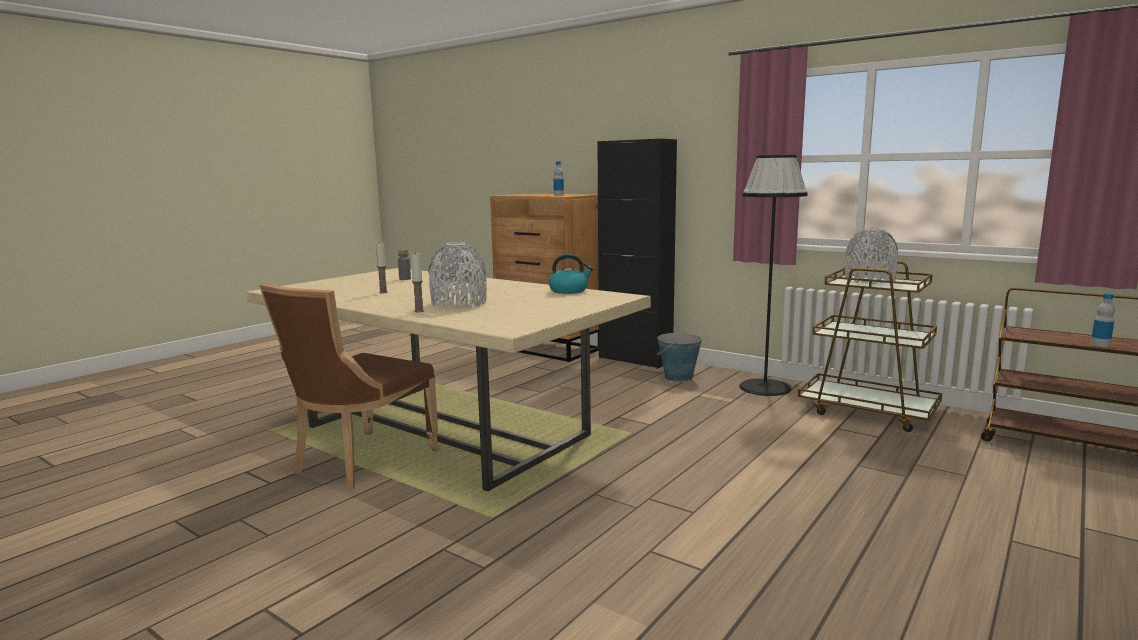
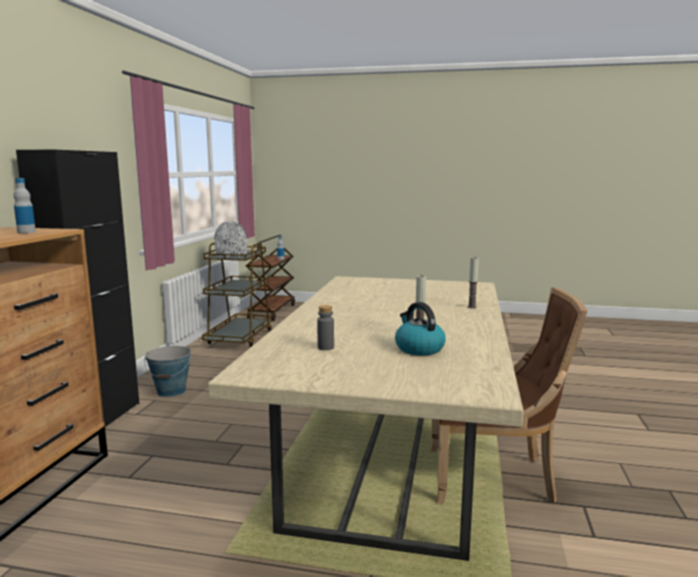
camera: 115 degrees left, 0 degrees up
(459, 303) = (428, 304): grey vase -> none
(569, 291) = (338, 289): kettle -> kettle (418, 348)
(764, 387) = (195, 362): black floor lamp -> none

